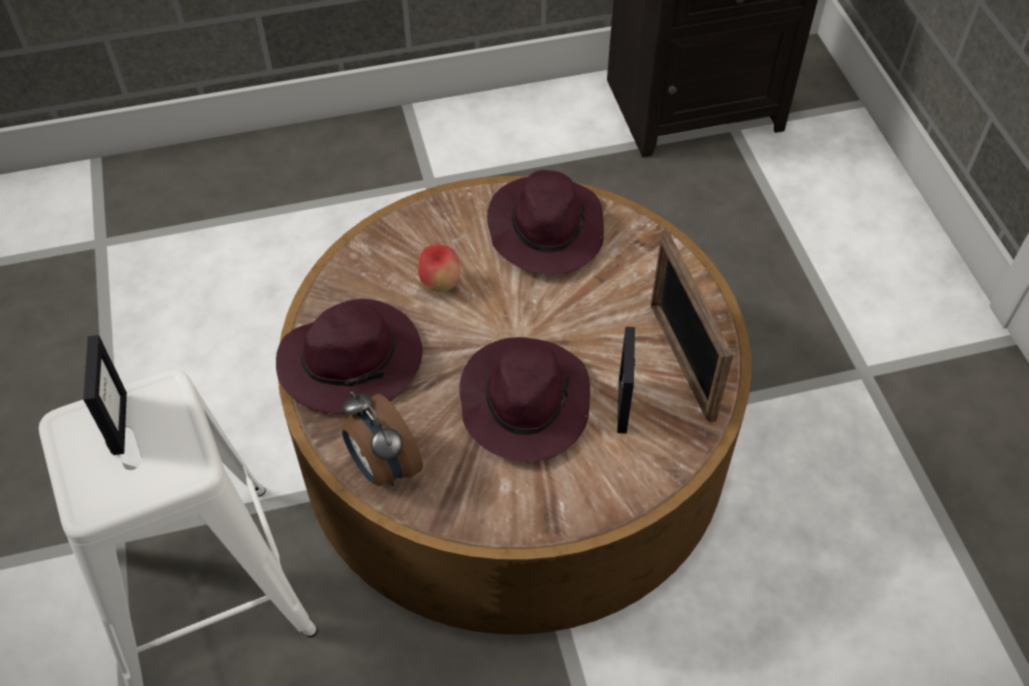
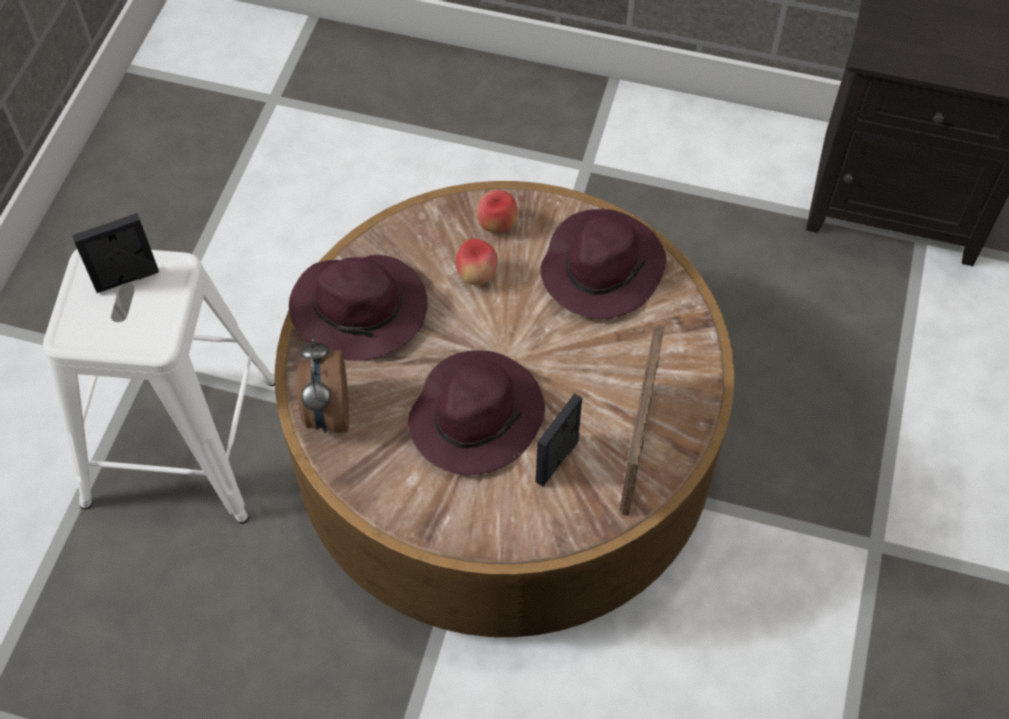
camera: 30 degrees right, 5 degrees up
(119, 423) = (127, 279): picture frame -> picture frame turned 135 degrees counterclockwise
(428, 234) = (497, 225): none -> apple

